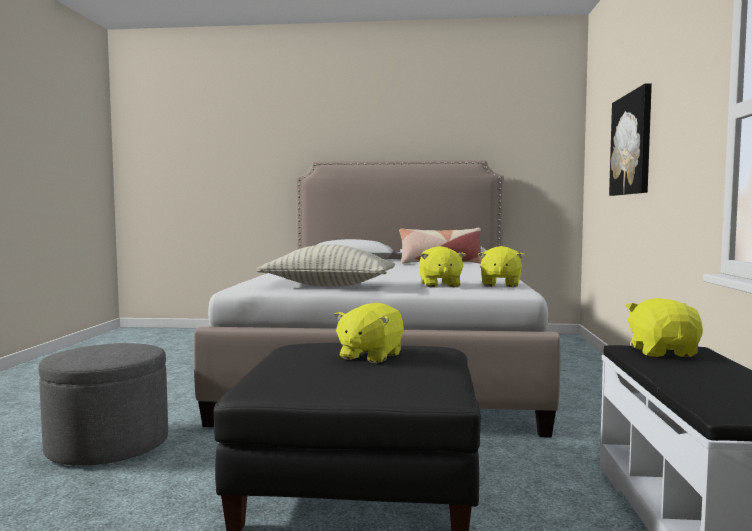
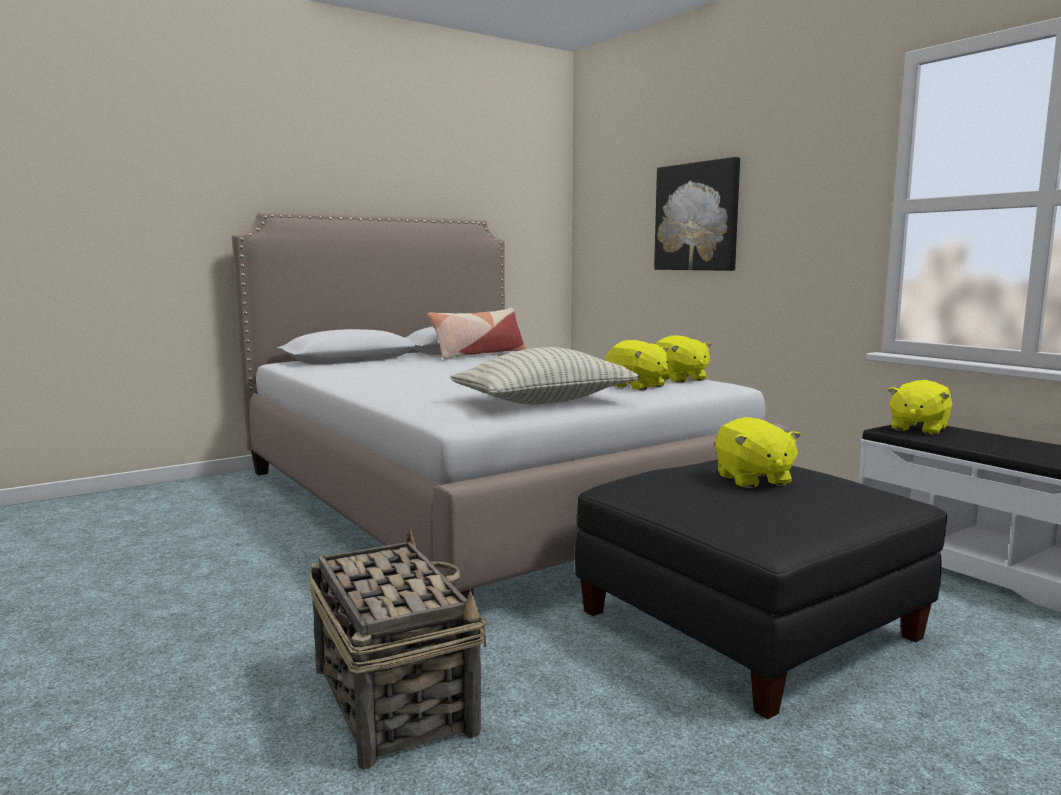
camera: 40 degrees left, 5 degrees up
(108, 445) = (392, 698): grey ottoman -> basket
(663, 352) = (918, 429): yellow plush toy -> yellow plush toy turned 105 degrees counterclockwise

